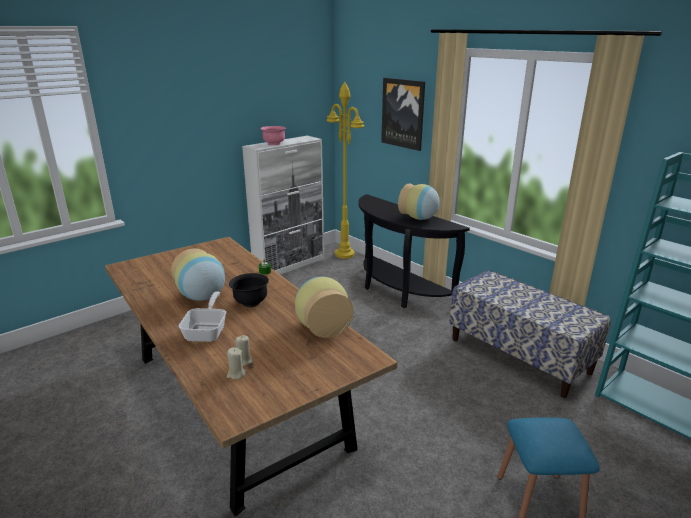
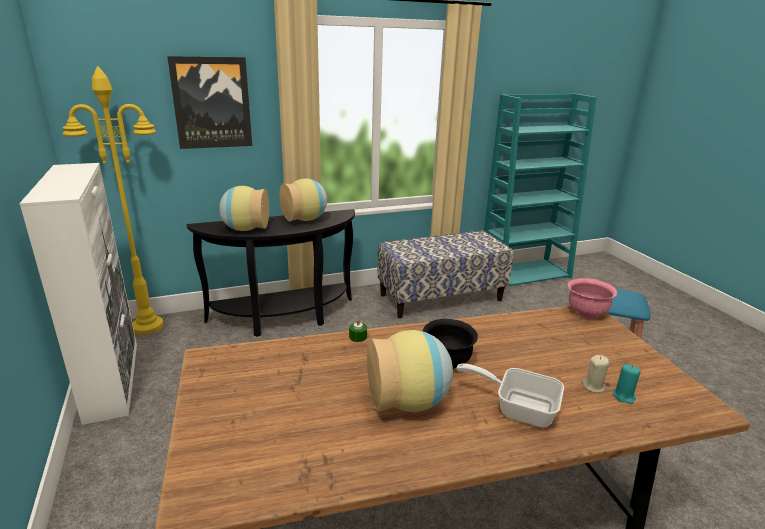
camera: 70 degrees left, 0 degrees up
(236, 374) = (624, 396): beige candle -> turquoise candle
(274, 144) = (64, 185): pink bowl -> pink bowl (586, 313)
(322, 326) = (523, 324): vase -> vase (245, 229)

